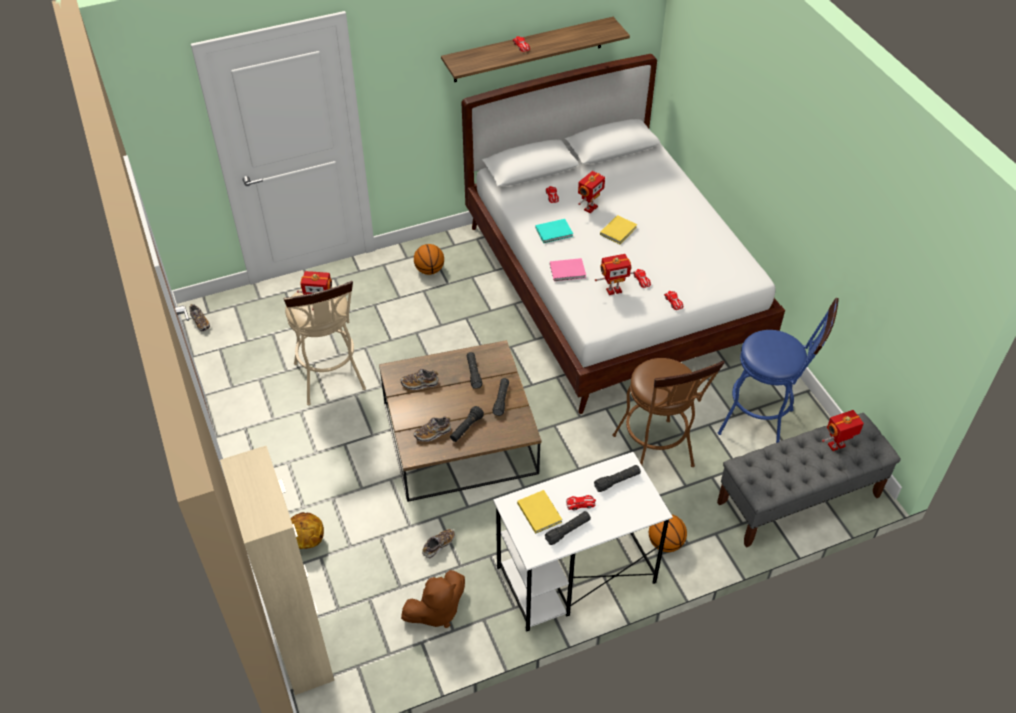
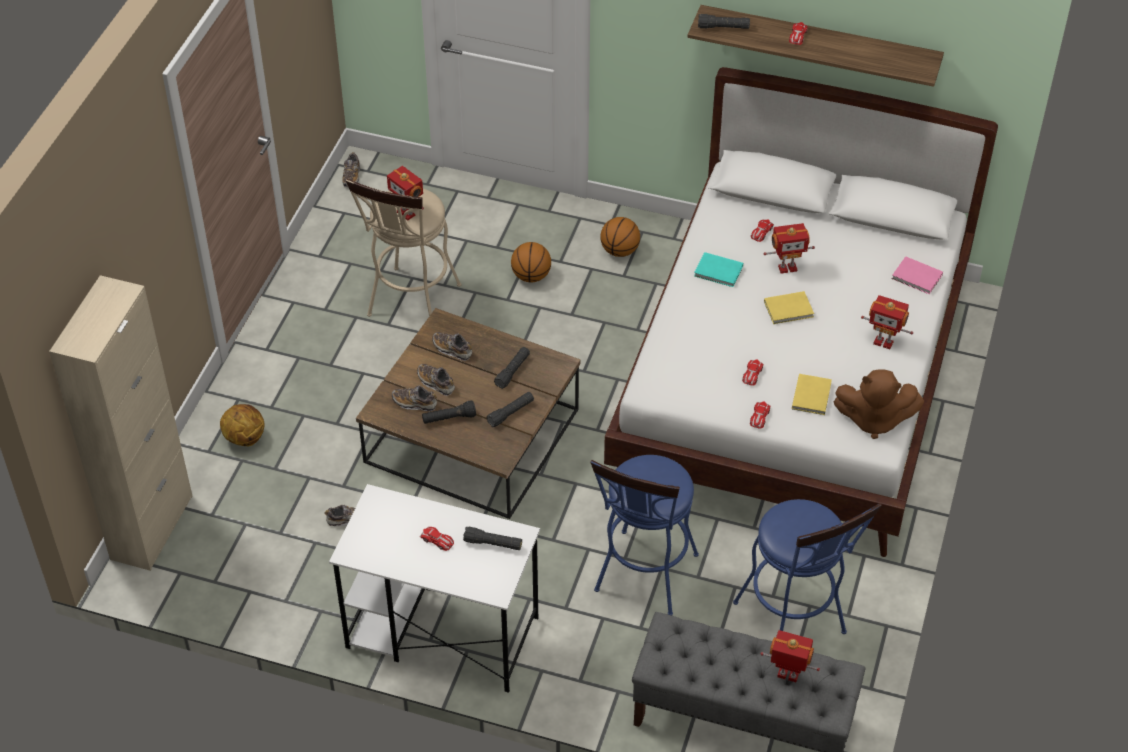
camera: 40 degrees right, 0 degrees up
(432, 411) = (436, 383): none -> shoe
(436, 611) = (288, 574): brown plush toy -> brown plush toy (874, 419)
(539, 511) = (394, 521): yellow book -> yellow book (812, 395)
(568, 271) = (686, 320): pink book -> pink book (917, 278)
(568, 531) = (399, 555): black flashlight -> black flashlight (723, 27)
(613, 290) = (708, 366): toy robot -> toy robot (883, 342)
(656, 456) = (643, 579): brown stool -> blue stool
(665, 543) = (559, 664): basketball -> basketball (531, 276)

